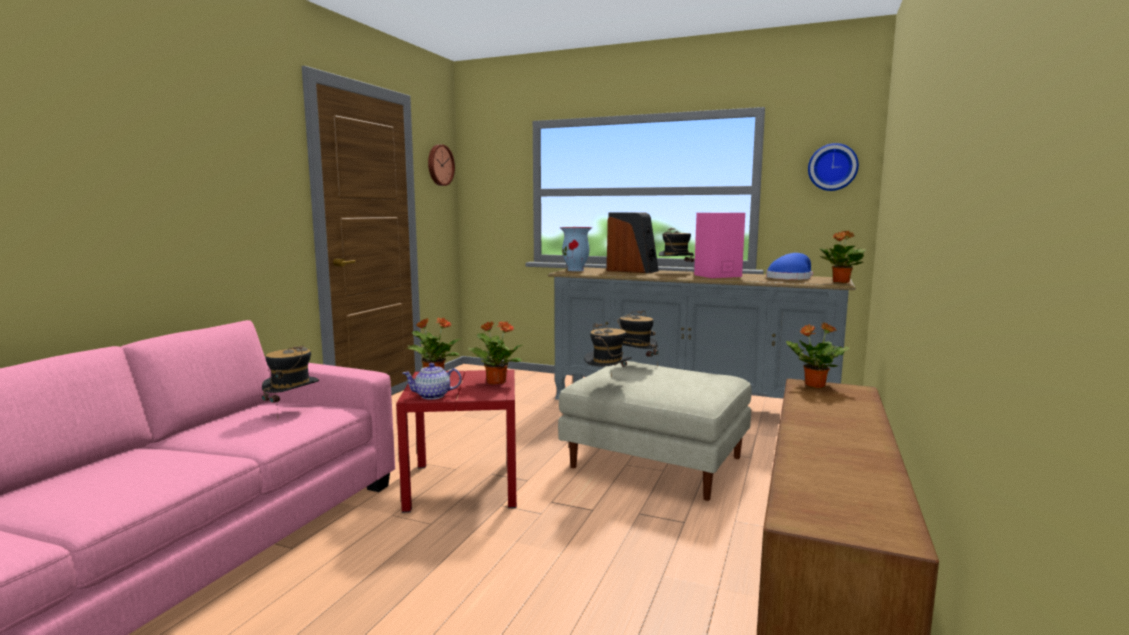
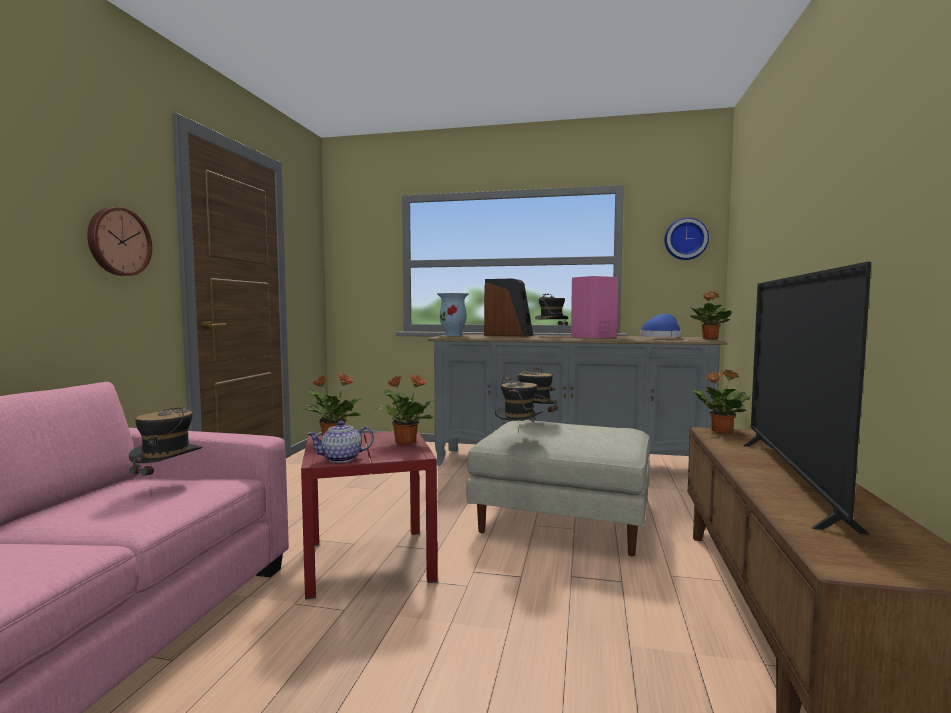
camera: 10 degrees left, 5 degrees down
(439, 165) = (308, 235): wall clock -> wall clock (118, 242)
(833, 440) = (790, 479): none -> television

